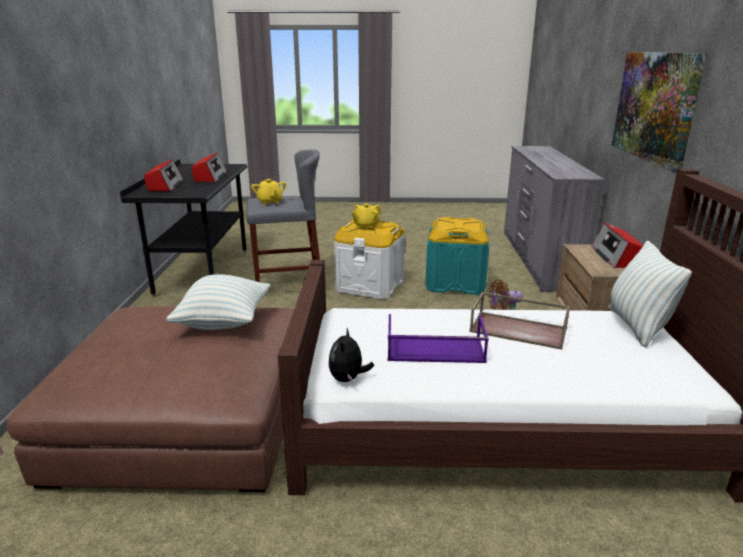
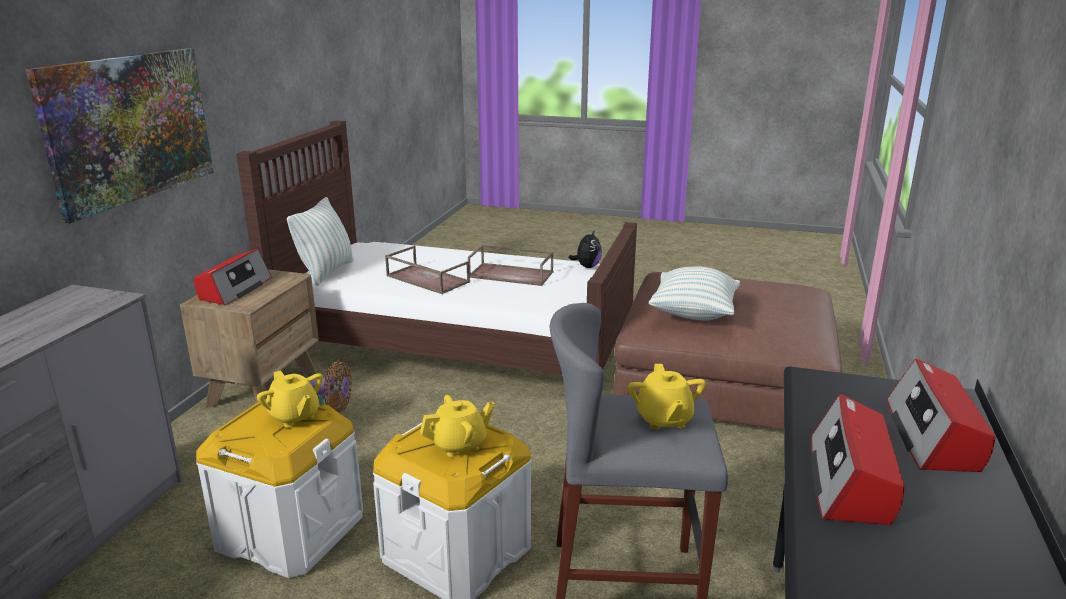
camera: 165 degrees left, 0 degrees up
(434, 350) = (512, 274): purple tray -> brown tray
(454, 226) = (294, 416): none -> yellow teapot
(455, 283) = (290, 531): turquoise storage box -> white storage box

